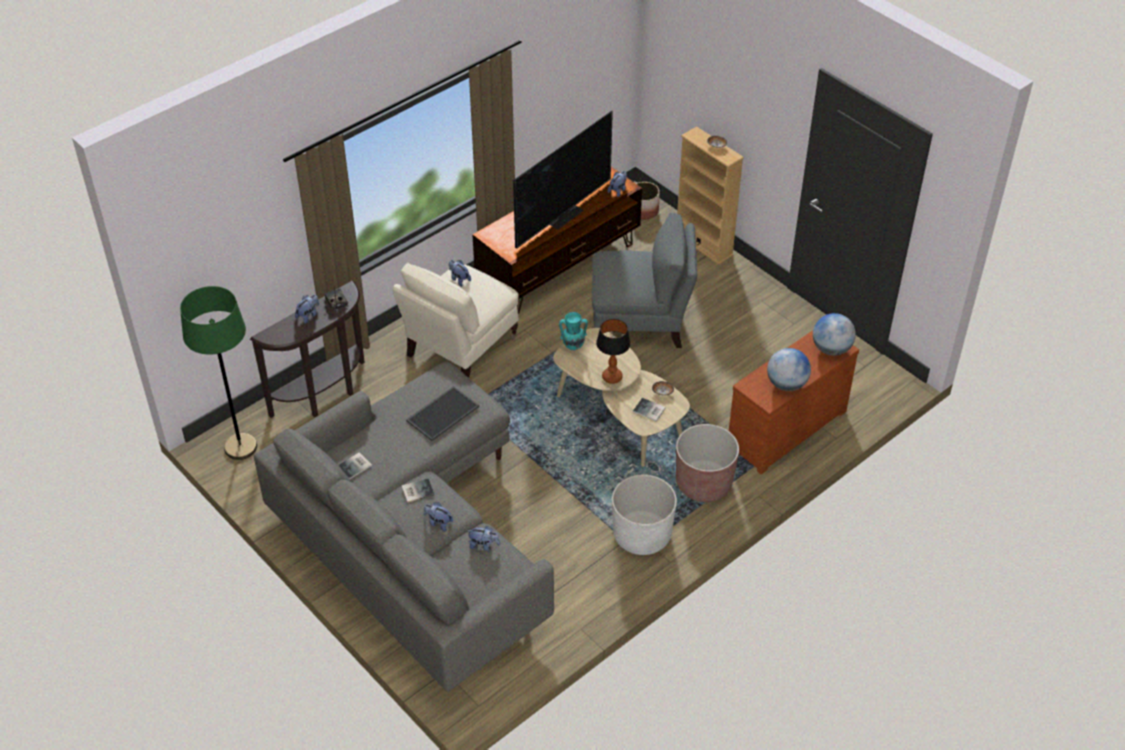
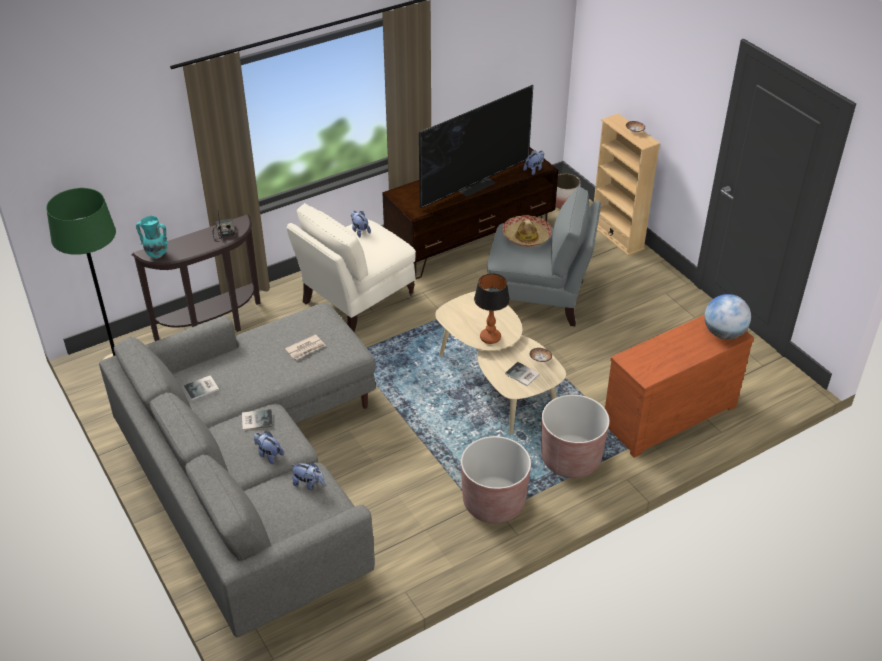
camera: 10 degrees right, 5 degrees down
(308, 315) = (194, 239): plush toy -> none
(442, 413) = (306, 348): tray -> newspaper
(573, 346) = (458, 304): turquoise vase -> turquoise vase (156, 254)
(625, 266) = (526, 236): none -> hat
(642, 535) = (493, 502): white planter -> brown planter
(786, 384) = (669, 362): globe -> none

